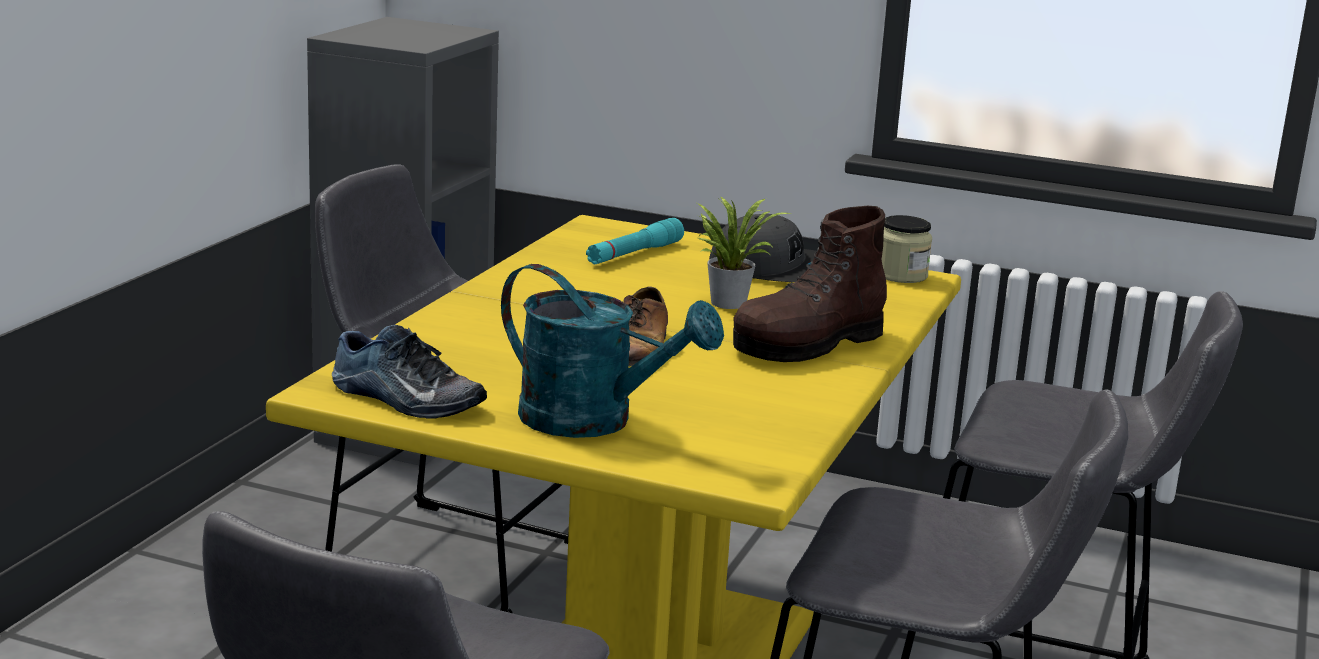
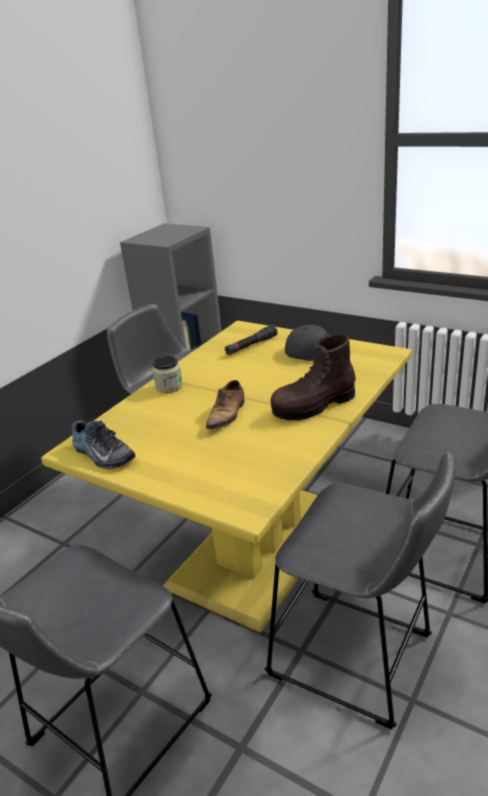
camera: 15 degrees right, 10 degrees up
(594, 422) = (185, 468): turquoise watering can -> none
(634, 254) = (251, 345): turquoise flashlight -> black flashlight
(728, 301) = (284, 376): potted plant -> none
(901, 275) = (379, 351): jar -> jar (169, 387)

